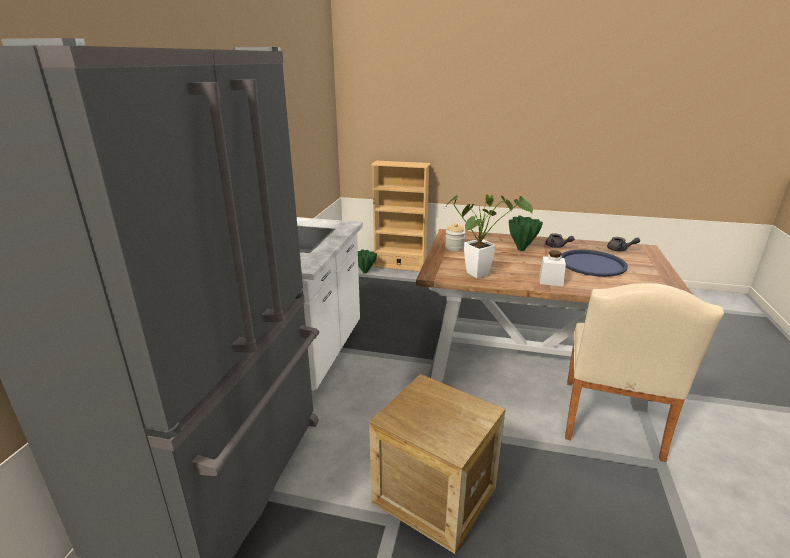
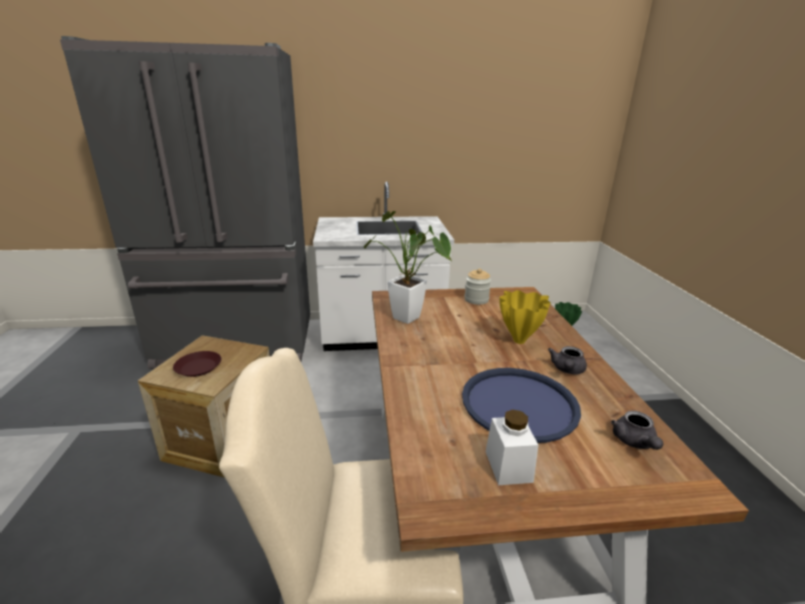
camera: 70 degrees right, 0 degrees up
(400, 266) = (610, 347): beige bookcase -> none
(448, 420) = (198, 368): none -> brown plate
(521, 249) = (518, 341): green vase -> yellow vase
(550, 281) = (417, 366): white jar -> white jar (508, 466)

